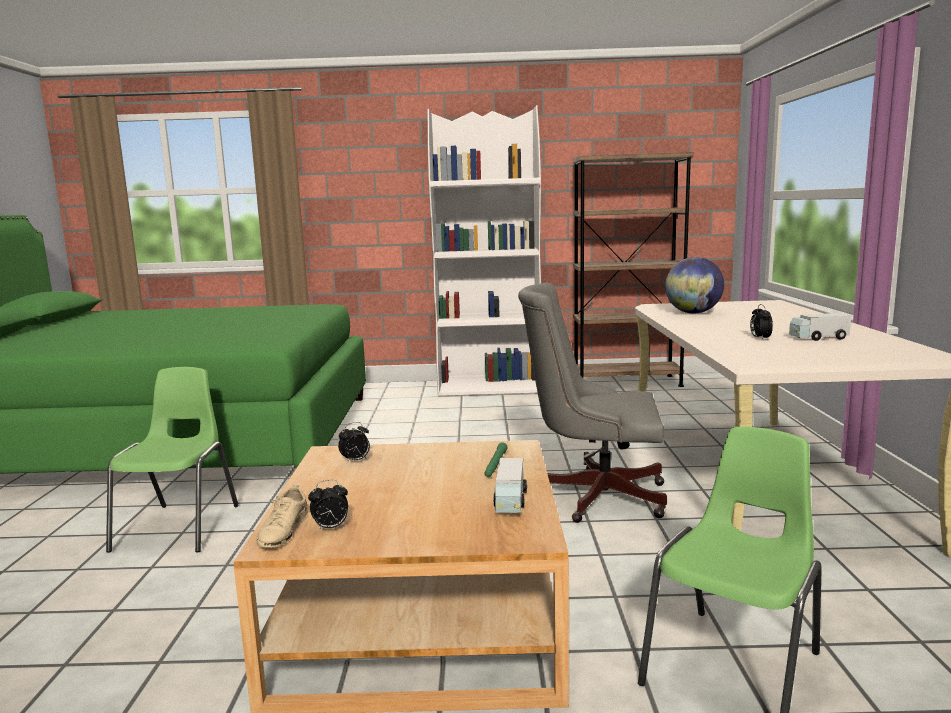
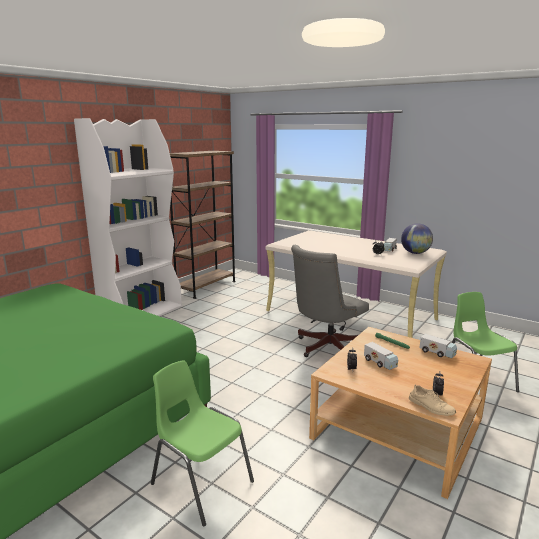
camera: 55 degrees left, 5 degrees up
(402, 472) = (380, 363): none -> toy truck
(693, 313) = (310, 245): globe -> globe (415, 253)

